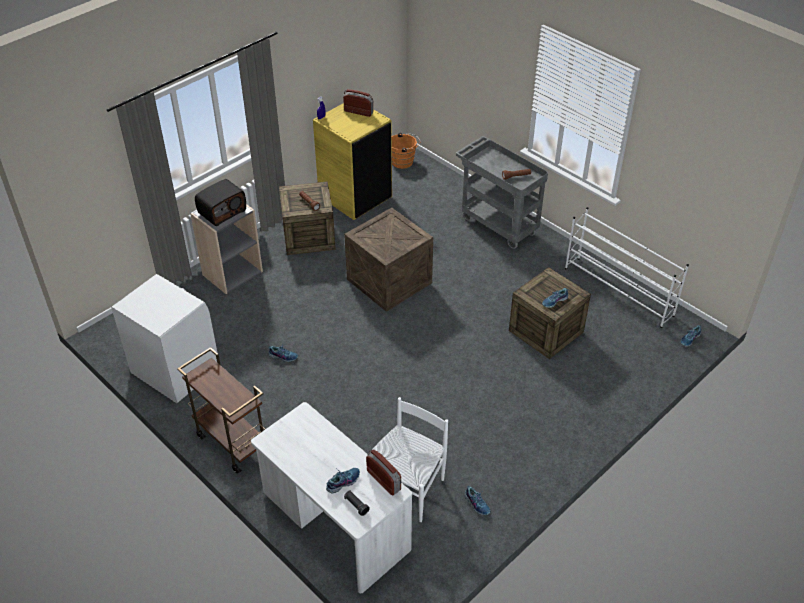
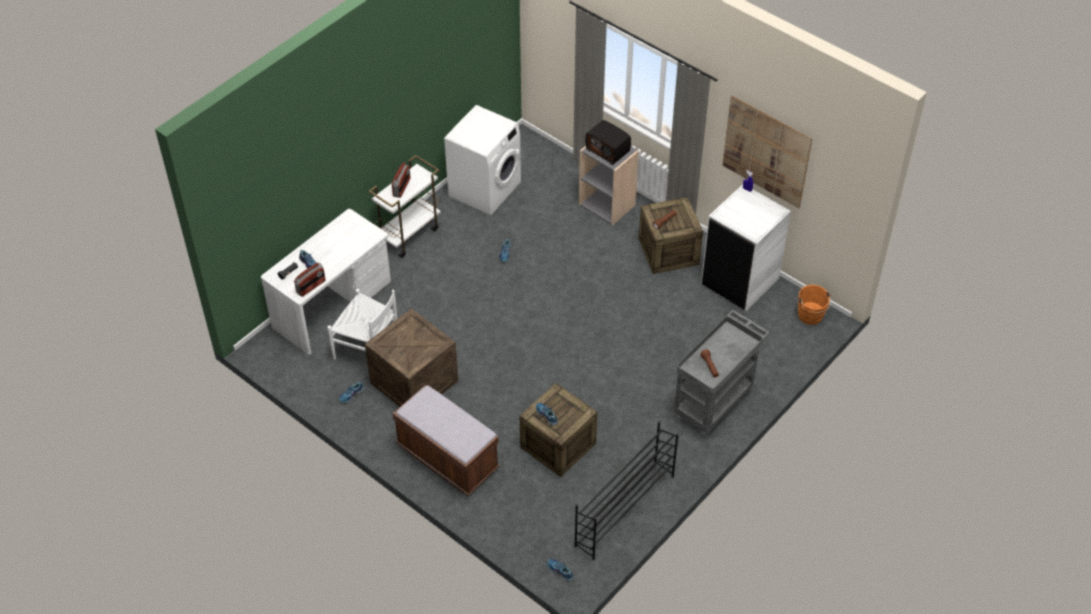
camera: 85 degrees right, 5 degrees up
(232, 442) = (410, 234): brown cart -> white cart
(320, 66) = (766, 151): none -> picture
(356, 196) = (740, 281): yellow cabinet -> white cabinet
(358, 112) = (764, 216): radio -> radio (402, 187)
(388, 281) = (612, 317): crate -> crate (414, 380)
(565, 417) = (447, 458): none -> brown bench
(618, 292) = (624, 511): white shoe rack -> black shoe rack

